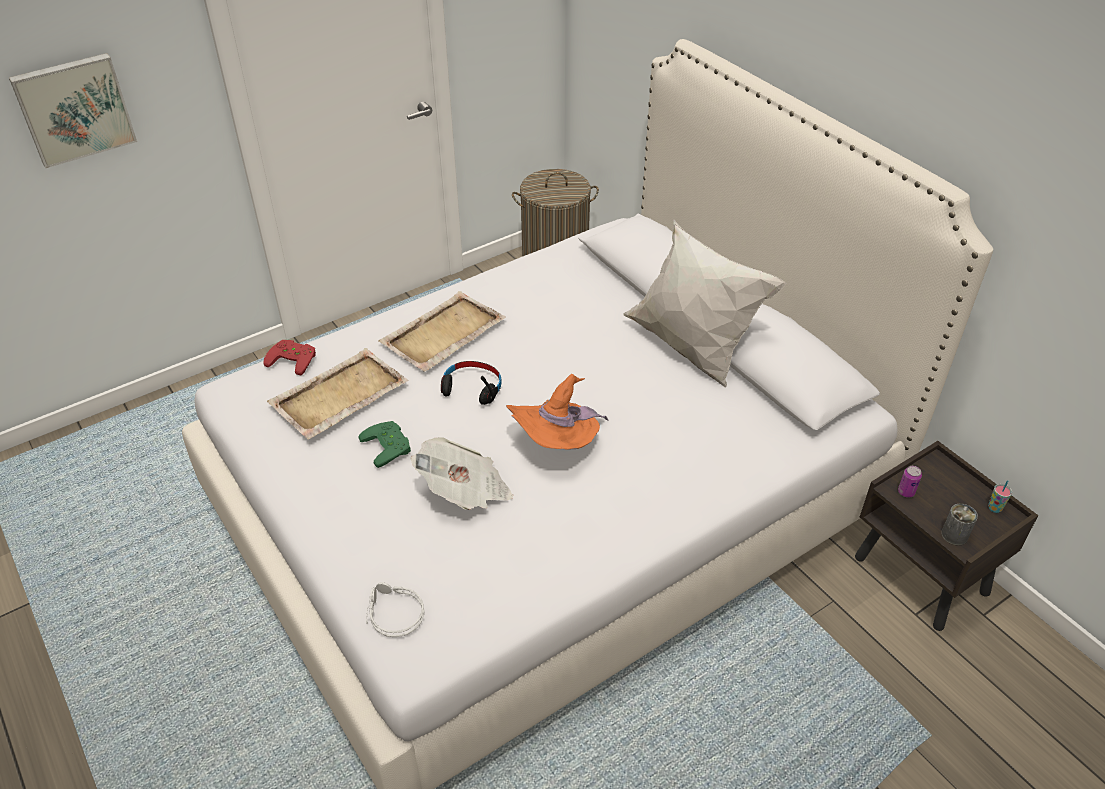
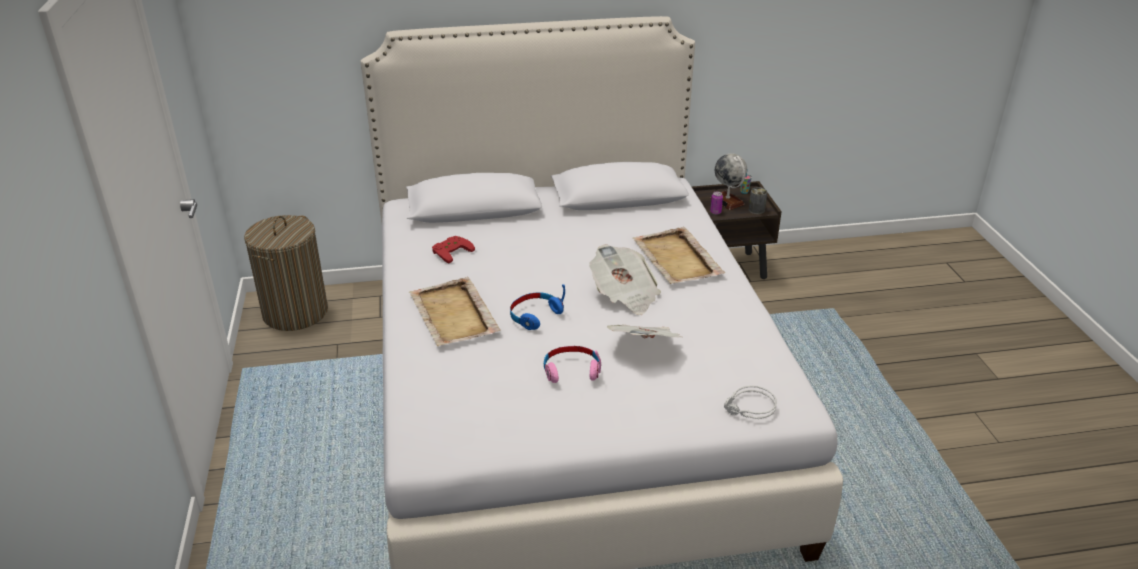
camera: 65 degrees left, 10 degrees down
(74, 108) = (61, 316): picture -> none
(294, 358) = (411, 402): red game controller -> red game controller (451, 251)
(338, 396) = (489, 385): beige tray -> beige tray (677, 259)
(389, 445) = (571, 370): green game controller -> pink headphones
(472, 388) = (535, 315): black headphones -> blue headphones
(557, 445) = (624, 295): orange hat -> newspaper
(691, 350) = (570, 218): white pillow -> none
(948, 497) = (727, 201): none -> globe

